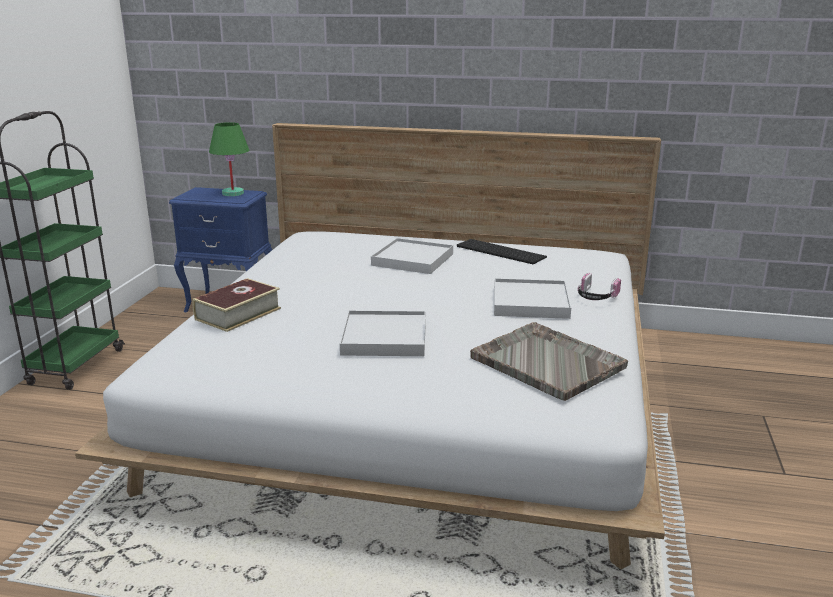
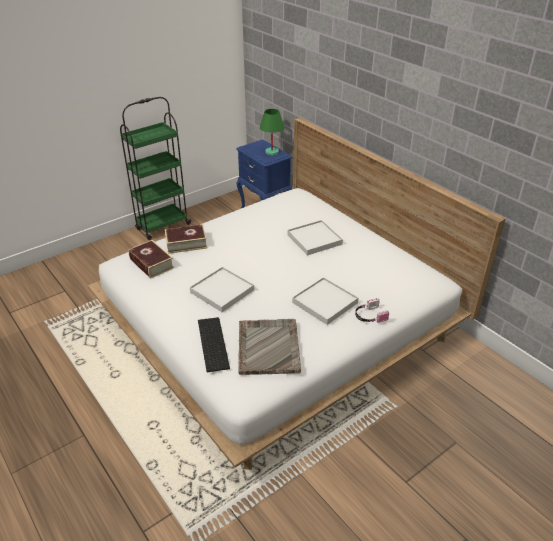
camera: 40 degrees right, 15 degrees up
(218, 350) = (151, 263): none -> book
(499, 252) = (371, 253): keyboard -> keyboard (211, 343)

